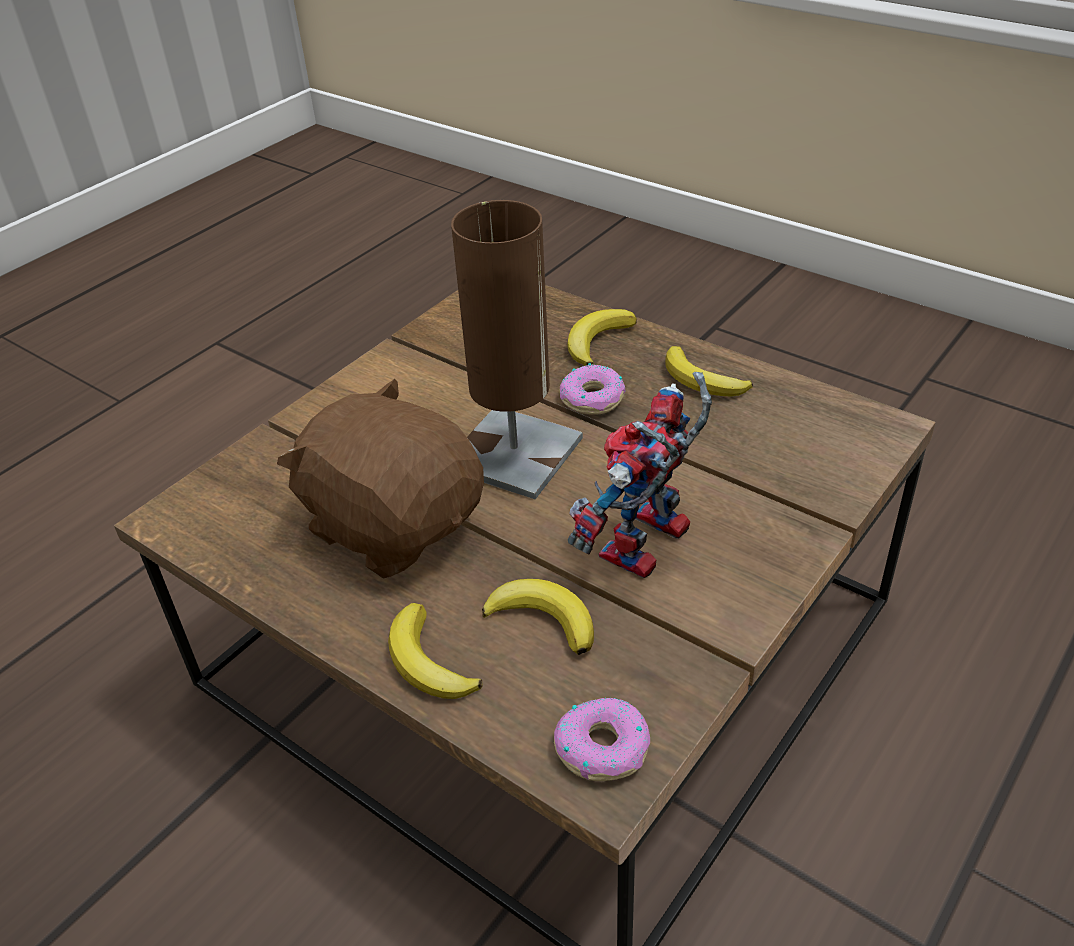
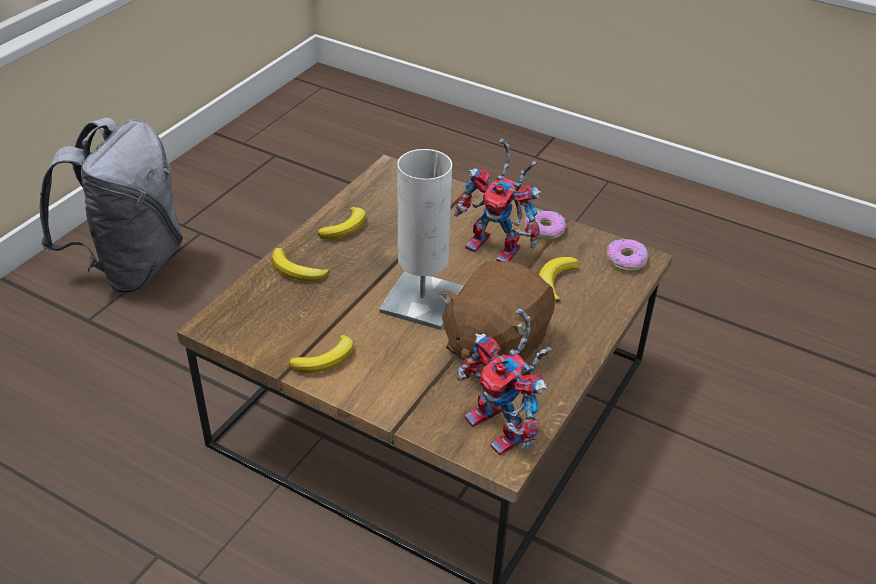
camera: 100 degrees left, 0 degrees up
(220, 520) = (504, 431): none -> toy robot
(428, 662) = (594, 319): banana -> banana (325, 359)
(514, 454) = (422, 301): brown table lamp -> white table lamp
(593, 398) = (364, 270): donut -> donut (544, 230)
(821, 345) = (131, 266): none -> grey backpack

